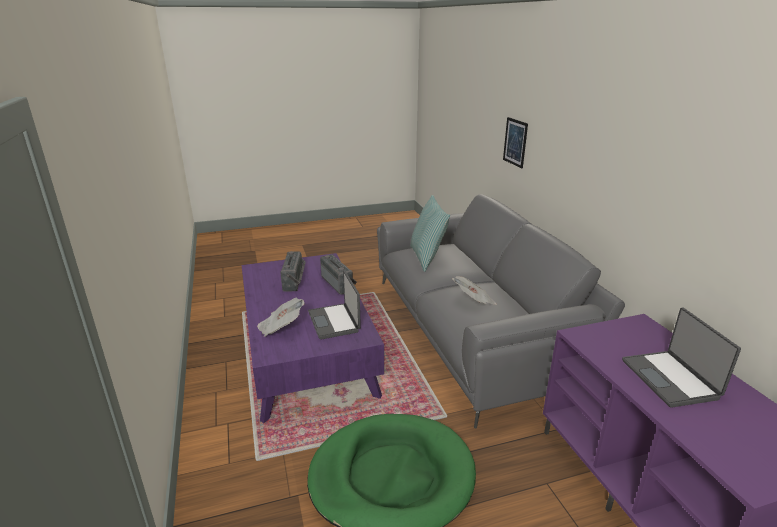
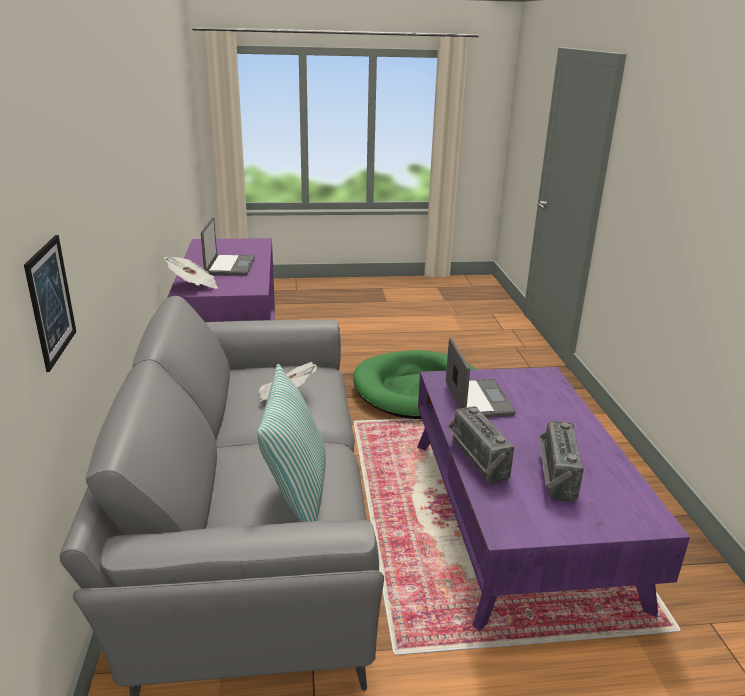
camera: 170 degrees left, 0 degrees up
(281, 327) = (544, 401): newspaper -> newspaper (194, 285)

